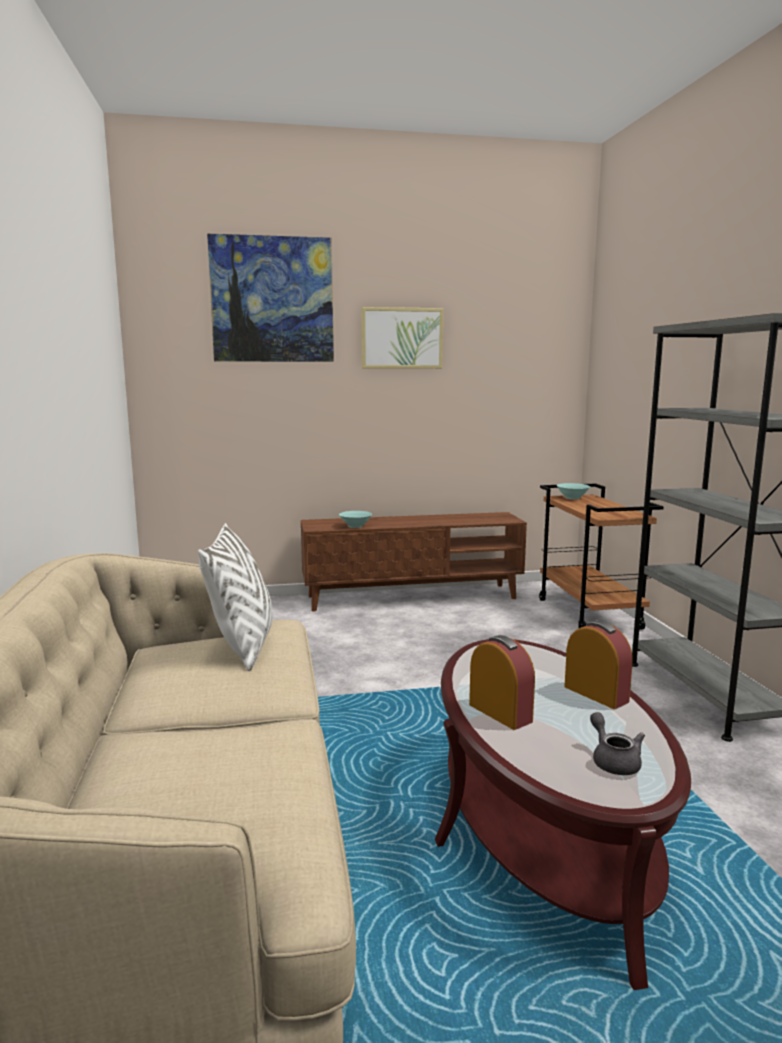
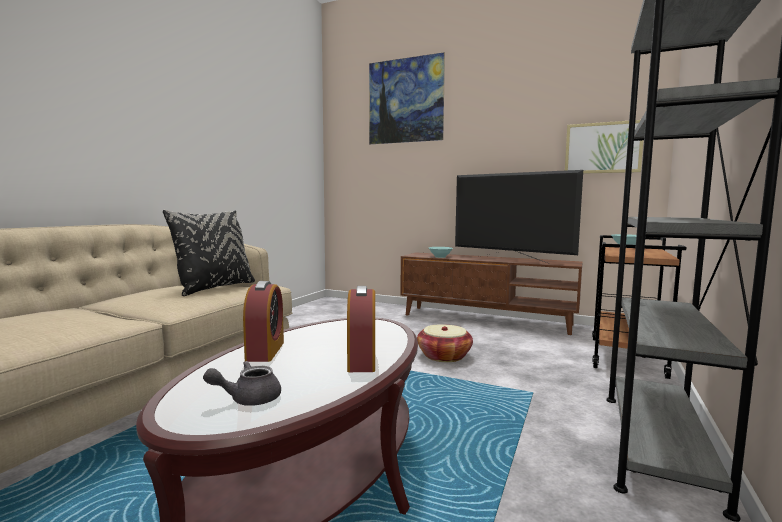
camera: 35 degrees right, 5 degrees down
(243, 646) = (214, 288): white pillow -> black pillow
(401, 338) = (493, 119): picture -> picture (603, 148)
(442, 521) = (510, 260): none -> television
(443, 658) = (444, 356): none -> basket
(613, 761) = (248, 399): grey teapot -> grey teapot turned 135 degrees counterclockwise

